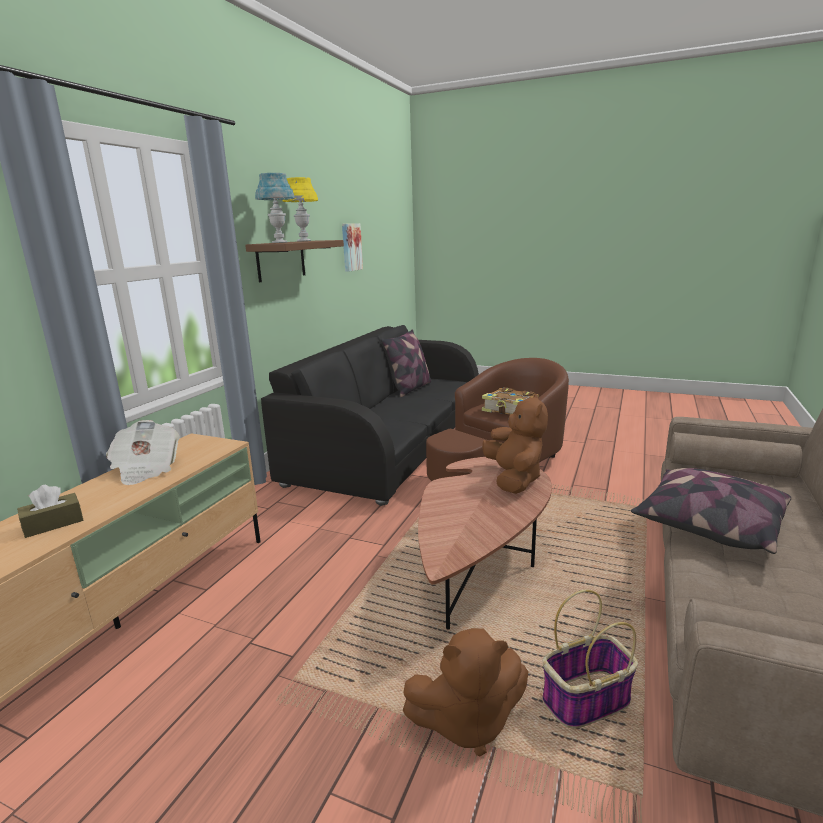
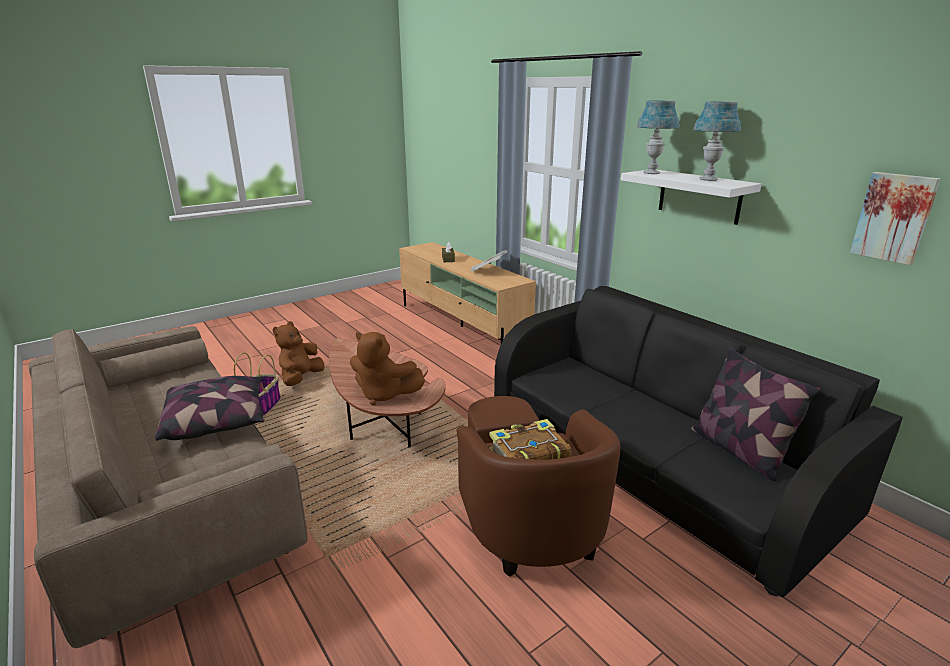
camera: 120 degrees right, 5 degrees up
(281, 260) = (699, 196): brown shelf -> white shelf
(304, 241) = (708, 179): yellow table lamp -> blue table lamp

